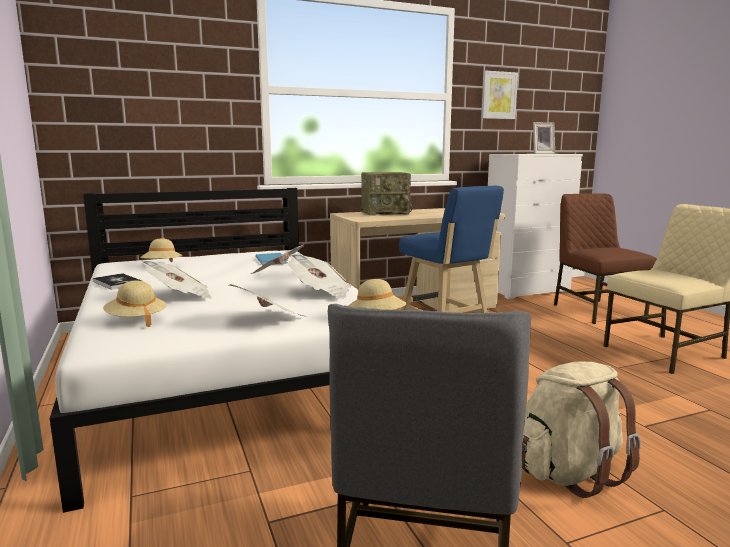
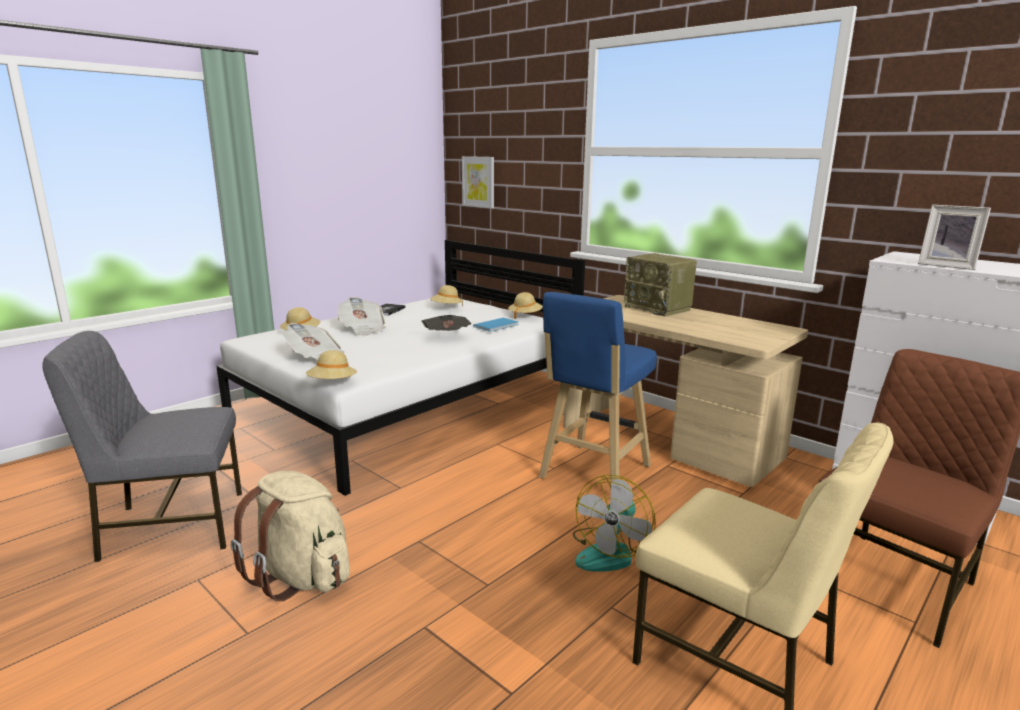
camera: 65 degrees right, 5 degrees up
(249, 253) = (525, 315): none -> beige hat
(321, 292) = (401, 357): newspaper -> none
(498, 95) = (940, 147): picture -> picture (478, 182)
(555, 355) = (609, 552): none -> fan

